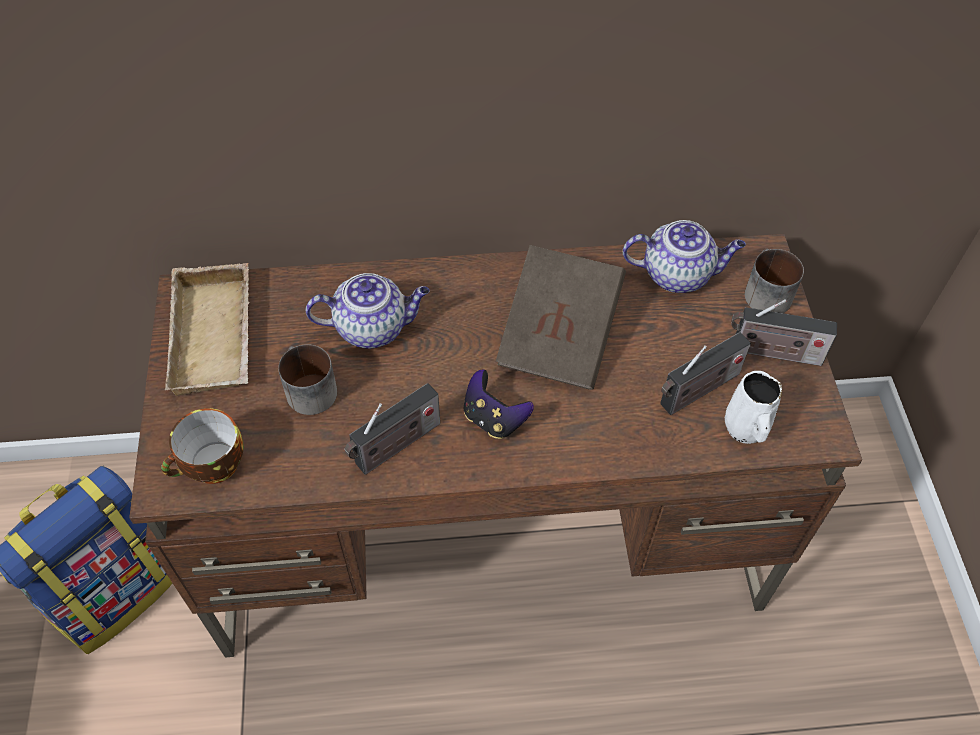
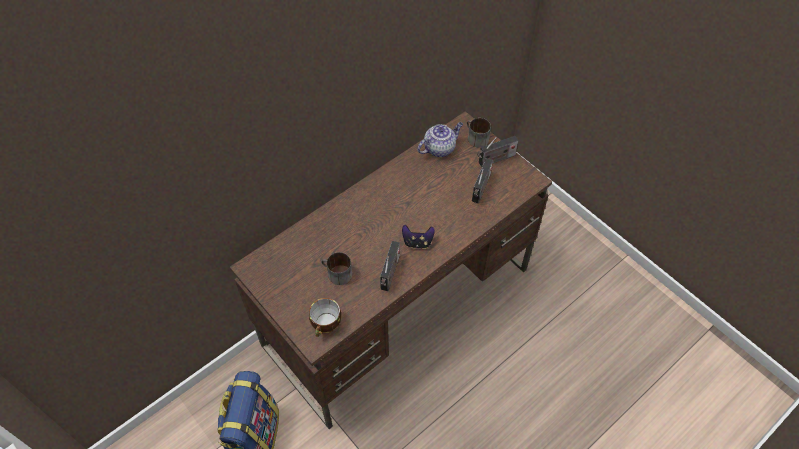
camera: 35 degrees left, 0 degrees up
(217, 337) = (280, 276): beige tray -> none
(373, 327) = (341, 235): teapot -> none
(559, 337) = (416, 198): brown book -> none
(746, 429) = (507, 193): white mug -> none

